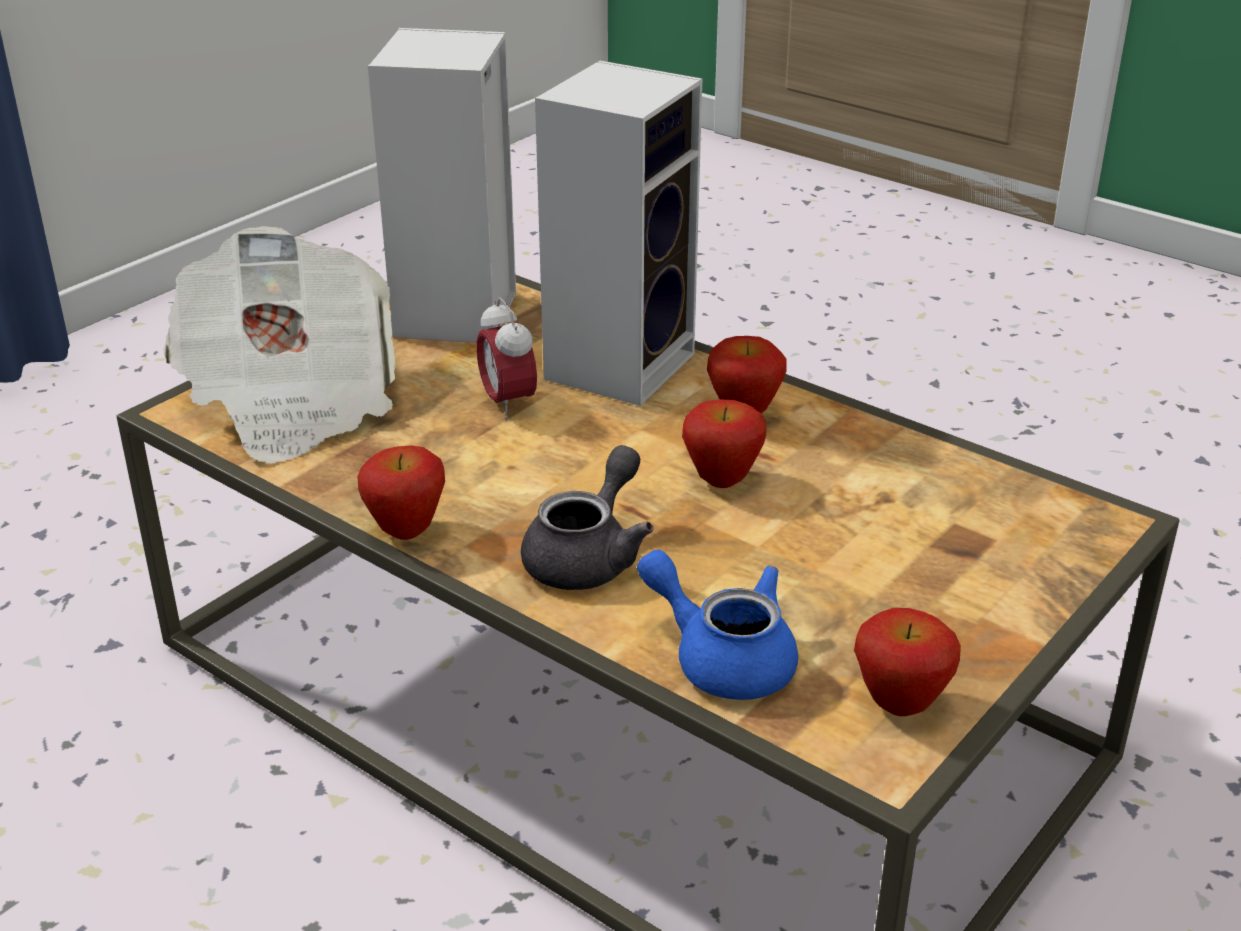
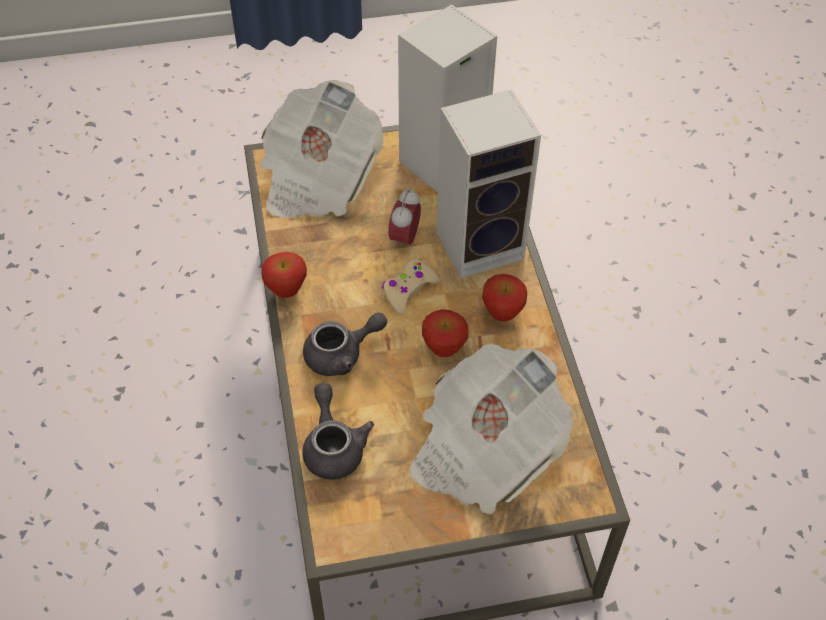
camera: 40 degrees right, 20 degrees up
(587, 448) = (408, 290): none -> beige game controller
(722, 657) = (333, 446): blue teapot -> grey teapot
(900, 705) = (373, 521): apple -> none
(921, 548) = (484, 449): none -> newspaper

